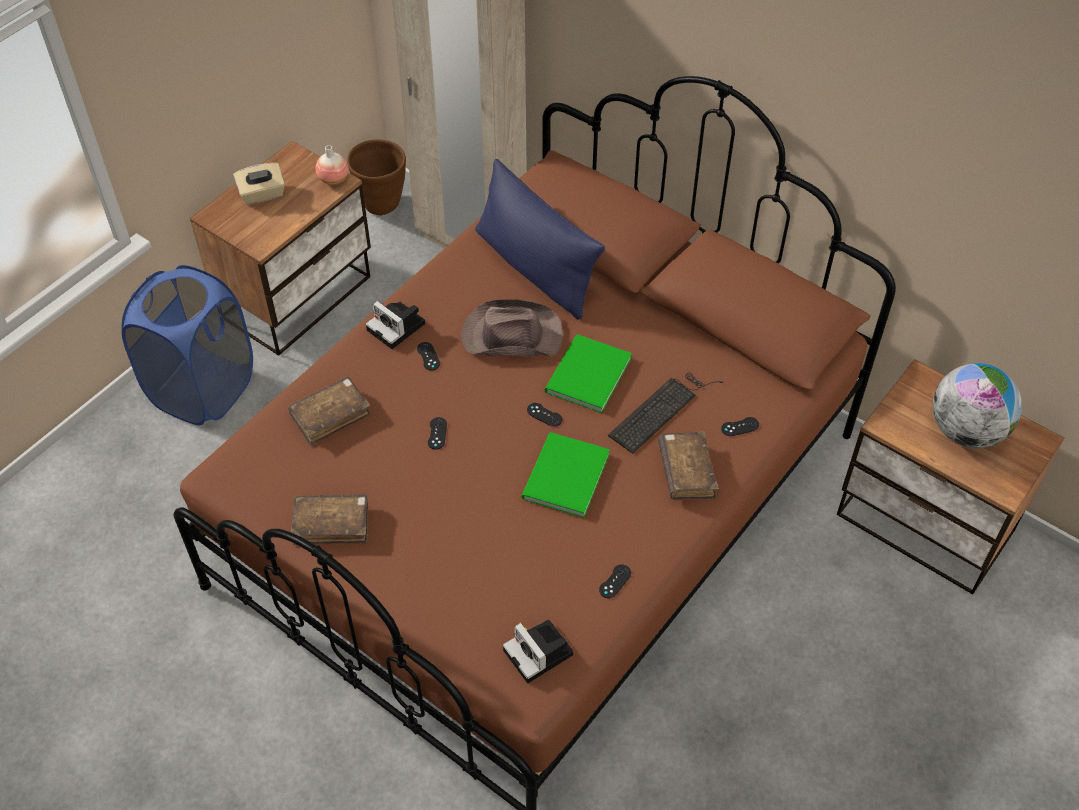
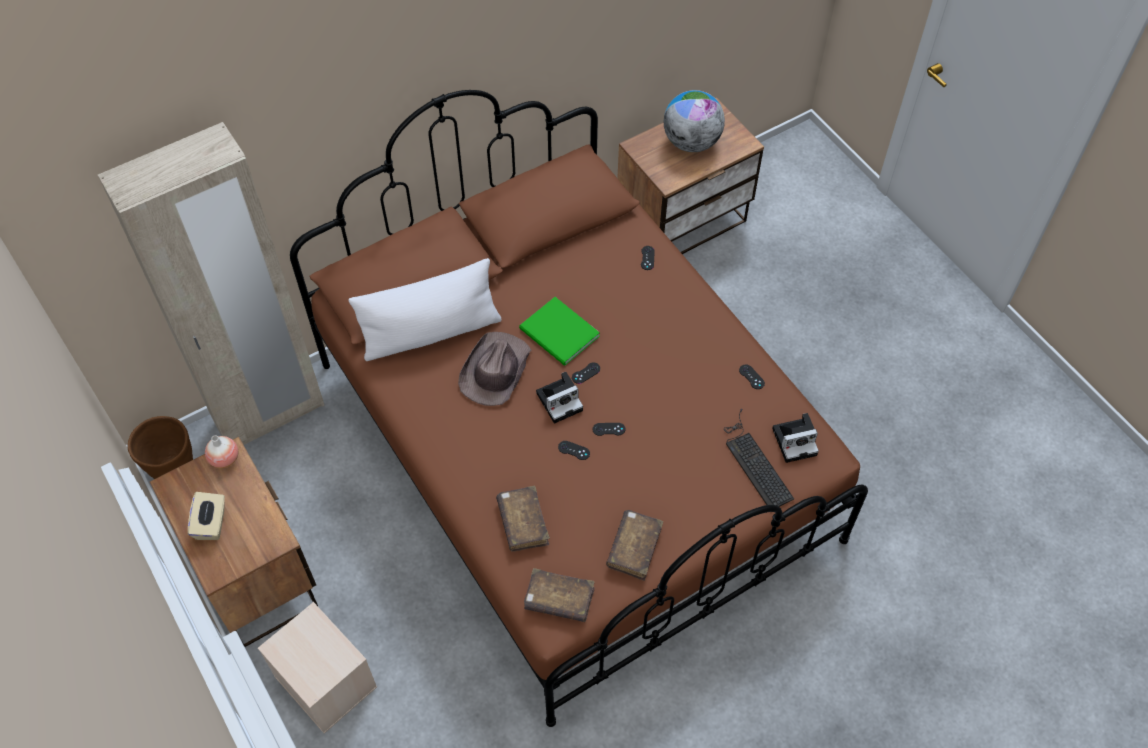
camera: 70 degrees left, 5 degrees up
(203, 389) = (327, 681): blue laundry basket -> beige storage box
(398, 327) = (448, 448): camera -> camera (560, 400)
(428, 356) = (490, 435): black game controller -> black game controller (608, 429)
(535, 268) = (431, 333): blue pillow -> white pillow
(563, 477) = (650, 379): green book -> none
(662, 409) = (612, 298): keyboard -> keyboard (755, 462)
(686, 472) = (674, 303): brown book -> brown book (559, 599)

